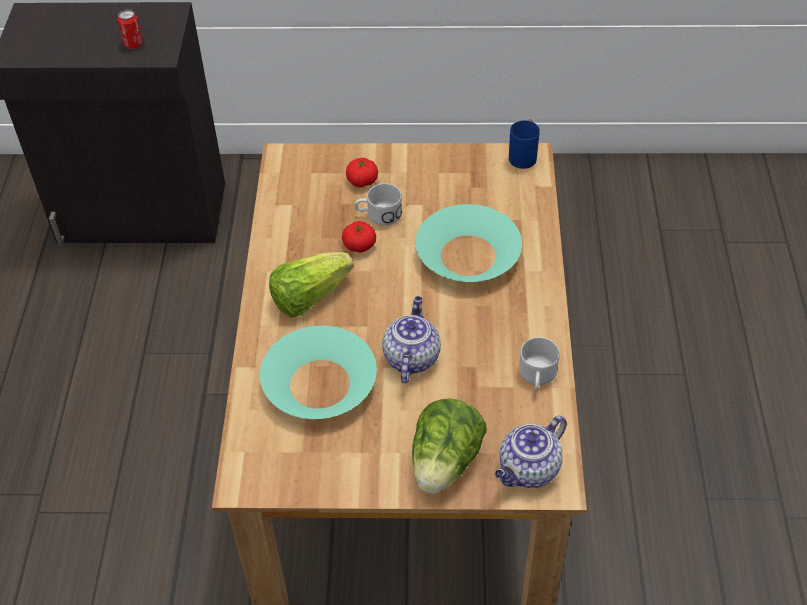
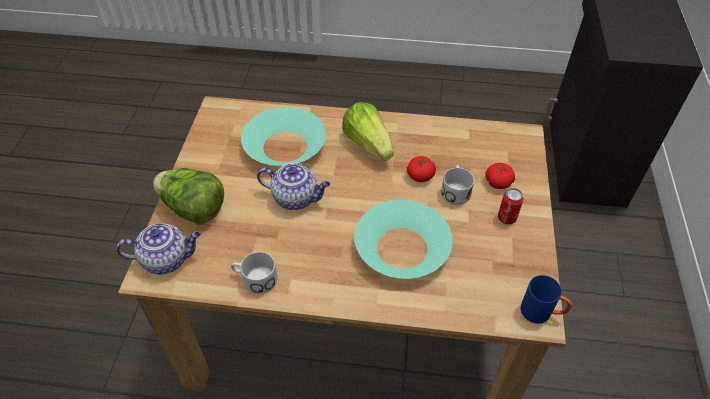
camera: 95 degrees right, 0 degrees up
(133, 44) = (633, 38): can -> can (506, 218)
(528, 470) = (167, 259): teapot -> teapot turned 120 degrees clockwise

